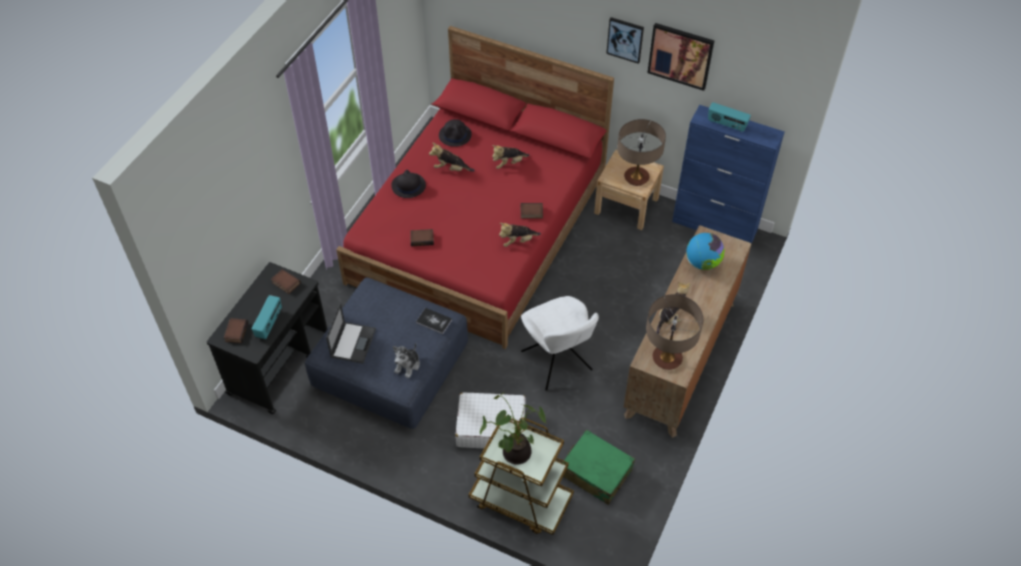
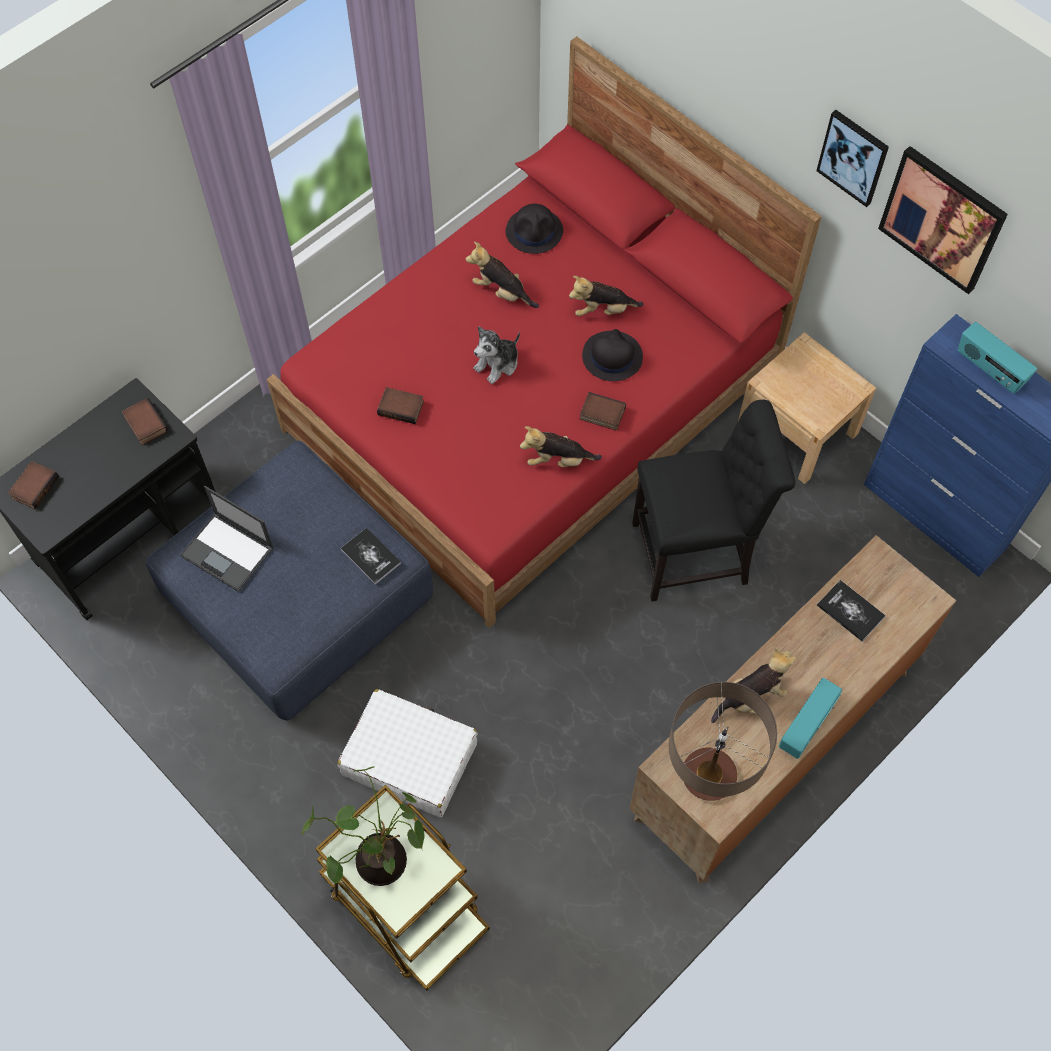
camera: 20 degrees right, 10 degrees up
(269, 324) = (90, 489): radio -> radio (806, 726)
(353, 342) = (228, 552): laptop -> laptop turned 90 degrees clockwise
(407, 365) = (297, 622): plush toy -> plush toy (497, 364)
(408, 186) = (418, 303): black hat -> black hat (611, 356)
(557, 363) = (564, 681): white chair -> none
(596, 472) = (546, 900): green suitcase -> none
(600, 279) = (696, 553): none -> black chair
(636, 178) = (817, 397): table lamp -> none
(702, 263) = (850, 611): globe -> book

